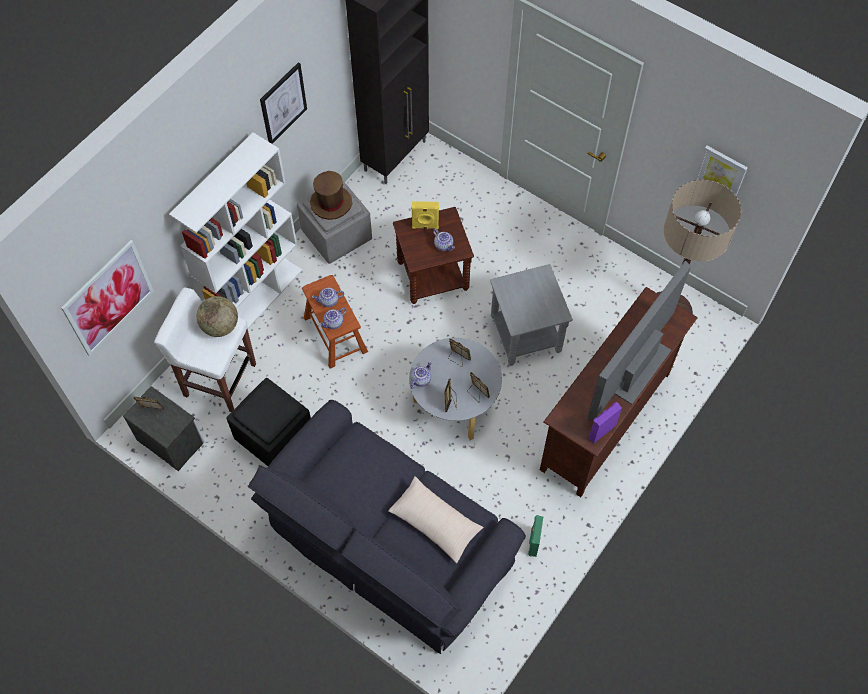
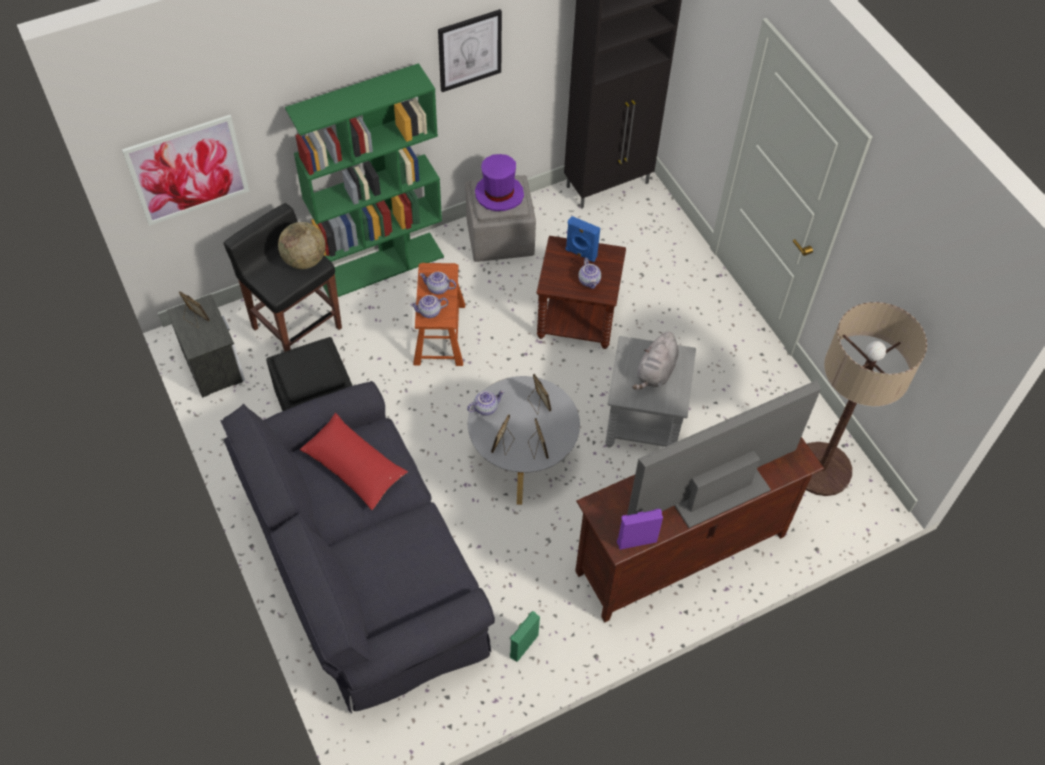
camera: 25 degrees right, 5 degrees down
(219, 379) = (296, 327): white stool -> black stool
(256, 298) = (381, 265): white bookcase -> green bookcase
(331, 203) = (499, 194): brown hat -> purple hat
(355, 471) = (354, 466): none -> red pillow
(425, 226) = (580, 254): yellow speaker -> blue speaker
(435, 522) = (405, 558): beige pillow -> none
(532, 296) = (655, 372): none -> grey plush toy
(721, 172) = (922, 307): picture -> none

